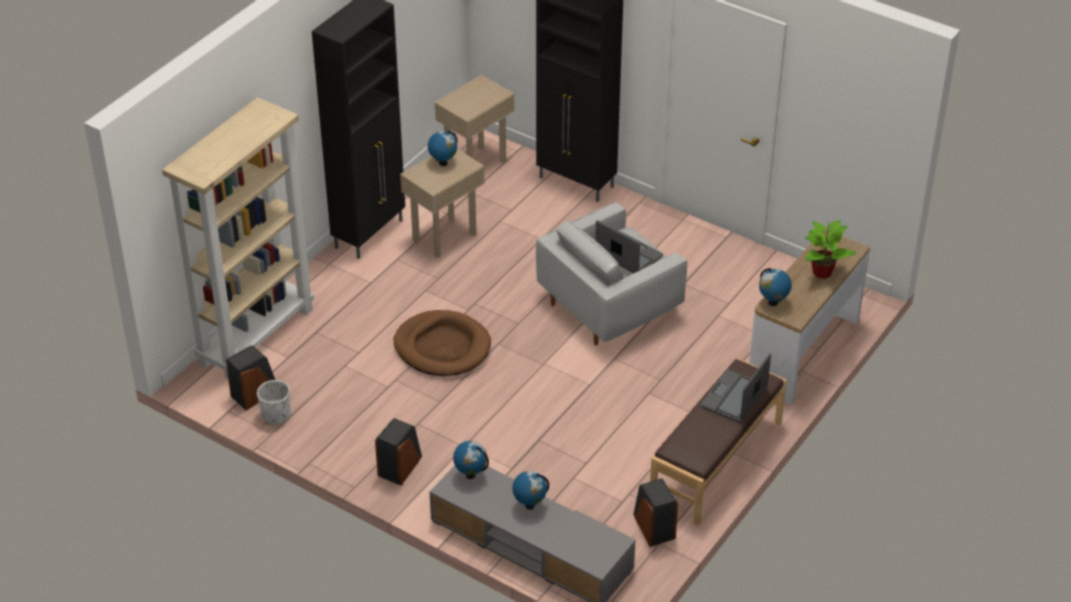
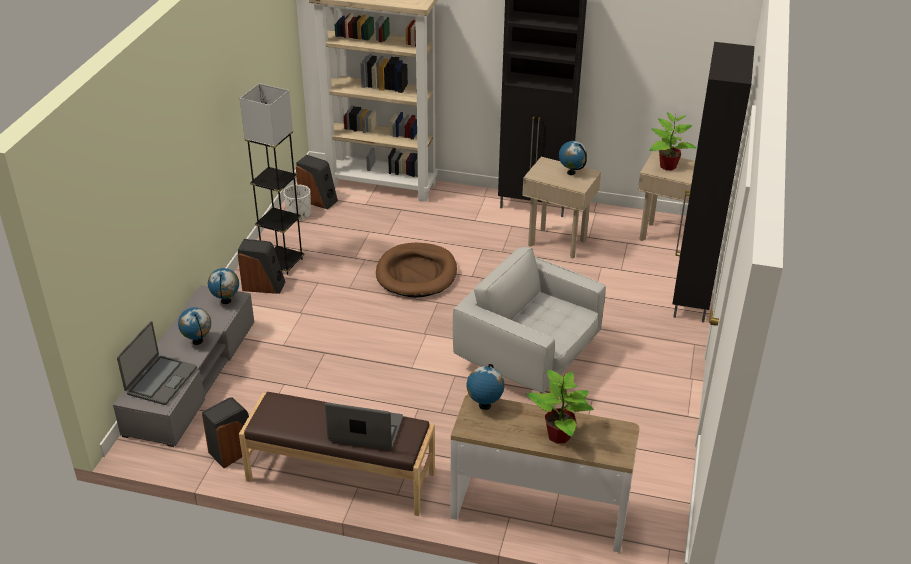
camera: 70 degrees right, 5 degrees down
(366, 445) = (282, 263): none -> grey floor lamp
(466, 102) = (667, 166): none -> potted plant
(628, 255) = (550, 320): laptop -> laptop (161, 380)

